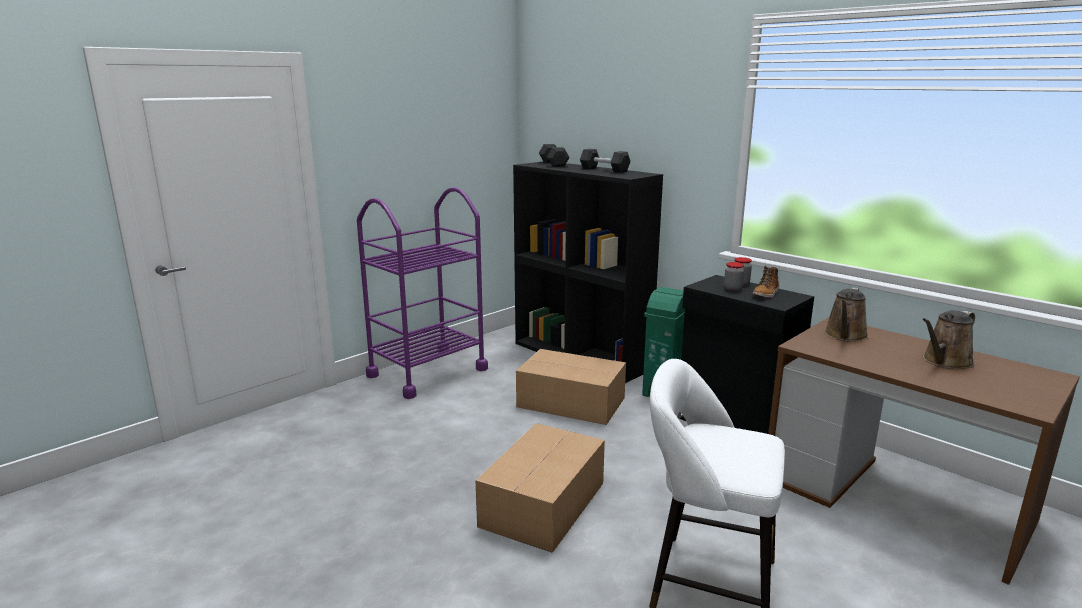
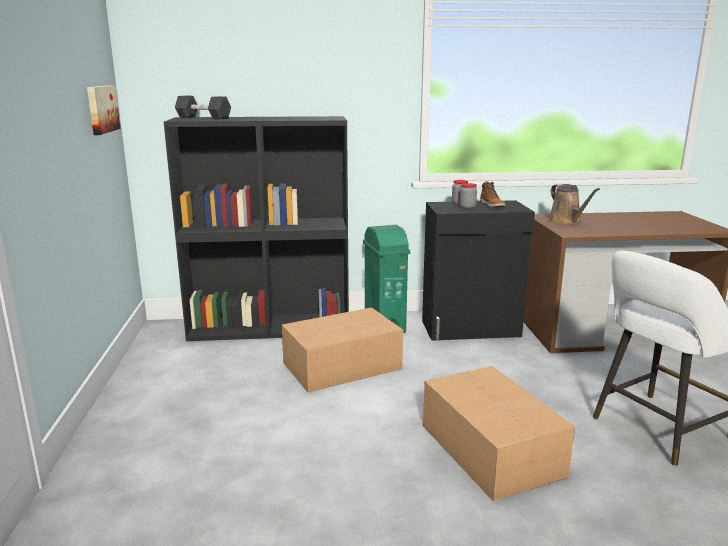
camera: 50 degrees left, 0 degrees up
(427, 372) = (148, 407): purple cart -> none
(482, 151) = (101, 109): none -> picture
(604, 170) = (281, 117): black dumbbell -> none
(945, 362) = (635, 220): brown watering can -> none

